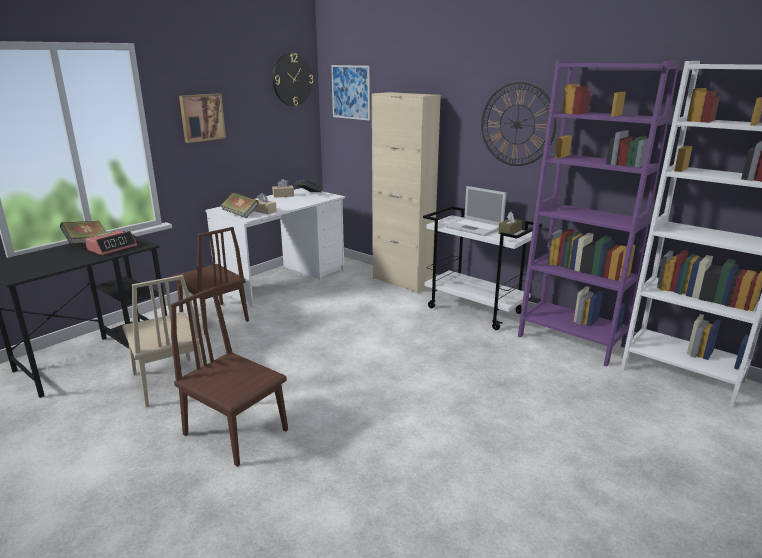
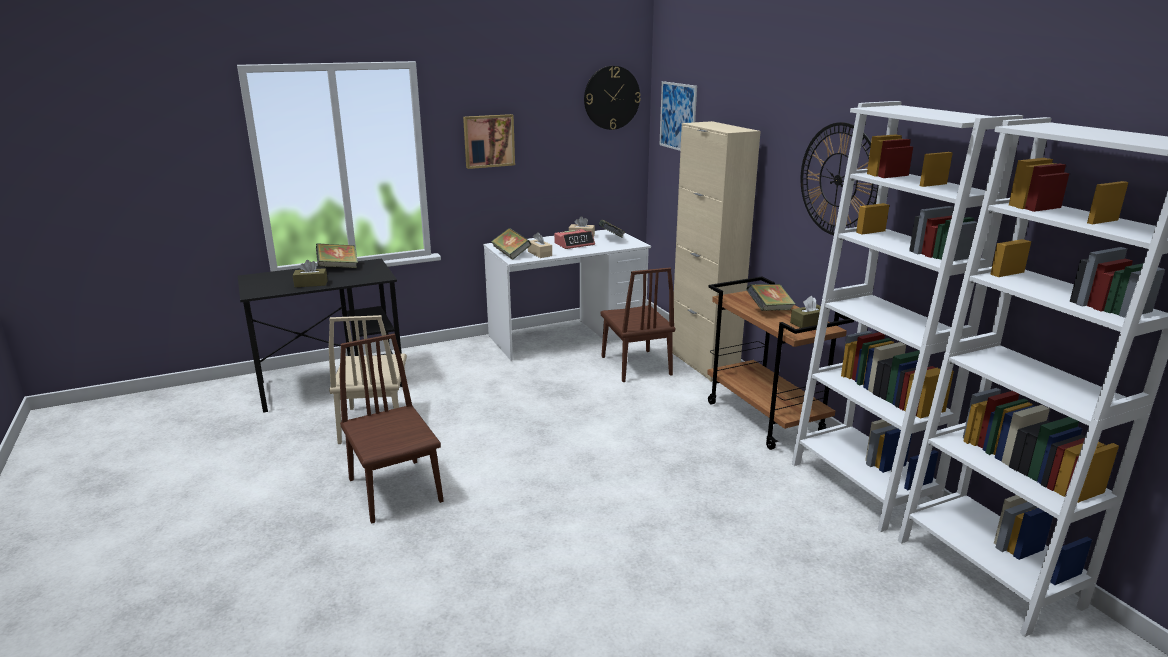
camera: 25 degrees right, 0 degrees up
(74, 260) = (311, 284): none -> brown tissue box
(112, 248) = (354, 276): alarm clock -> alarm clock (574, 244)
(214, 318) = (463, 367): brown chair -> brown chair (636, 365)
(475, 228) = (769, 310): laptop -> book
(476, 310) = (766, 419): white cart -> brown cart
(571, 340) = (861, 486): purple bookcase -> white bookcase

